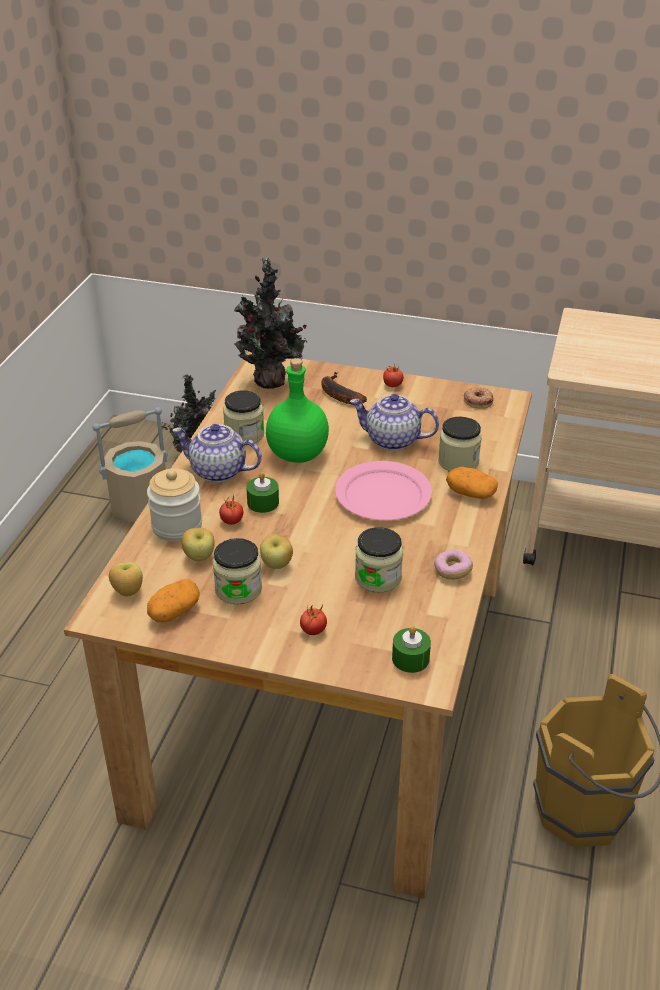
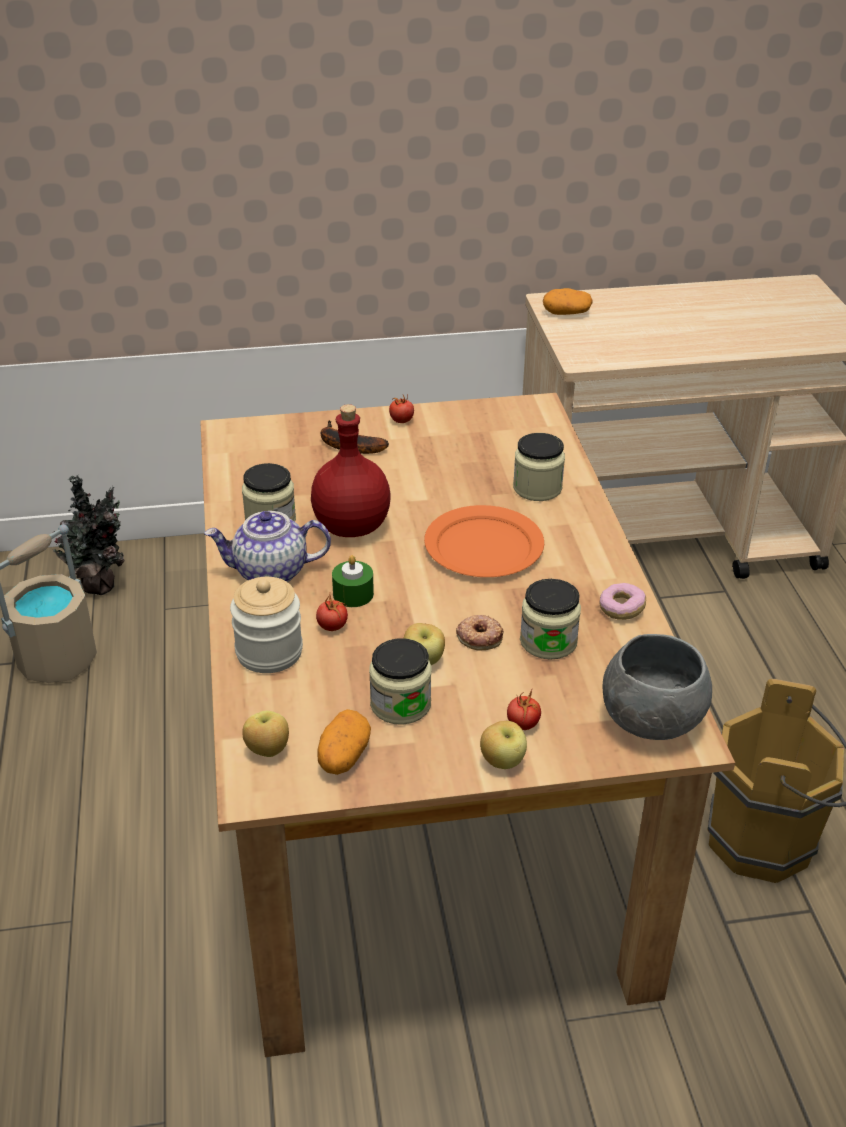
camera: 25 degrees left, 0 degrees up
(199, 557) = (325, 681): apple -> apple (502, 762)
(271, 383) = (257, 452): potted plant -> none
(298, 455) = (353, 527): green bottle -> red bottle
(382, 495) = (483, 547): pink plate -> orange plate
(392, 440) = (447, 483): teapot -> none
(410, 658) = (650, 720): green candle -> grey bowl
(470, 493) = (576, 519): potato -> potato (566, 313)
(478, 400) = (508, 415): donut -> donut (479, 636)

